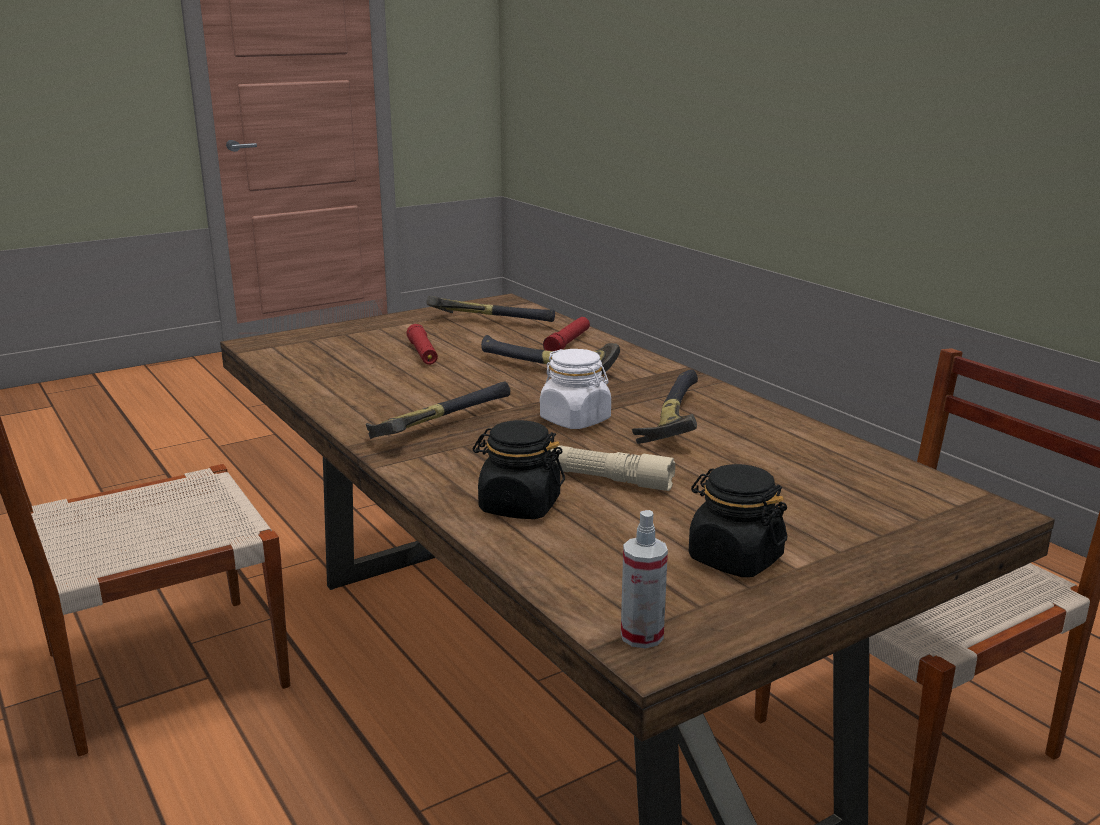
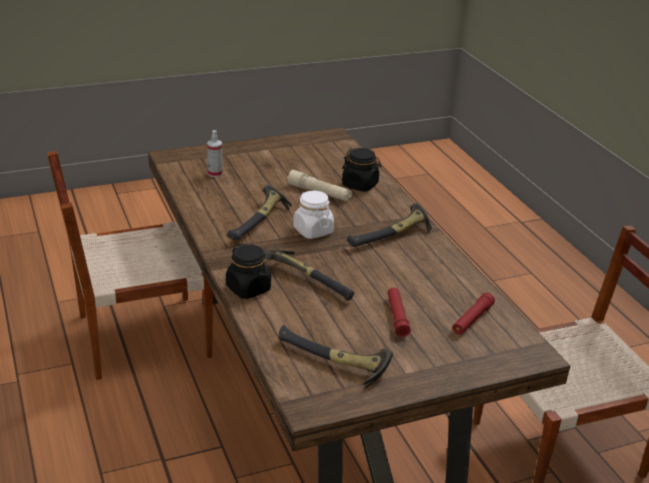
camera: 170 degrees left, 10 degrees up
(567, 343) = (279, 314): red flashlight -> red flashlight (472, 319)
(642, 636) = (335, 138): spray bottle -> spray bottle (215, 173)
(734, 559) = (287, 154): black jar -> black jar (248, 288)

